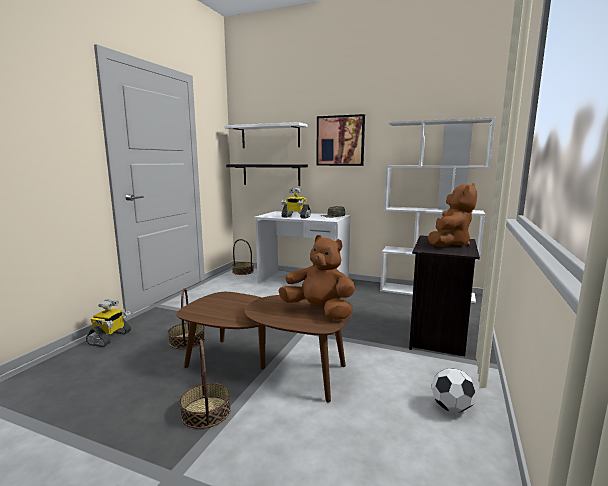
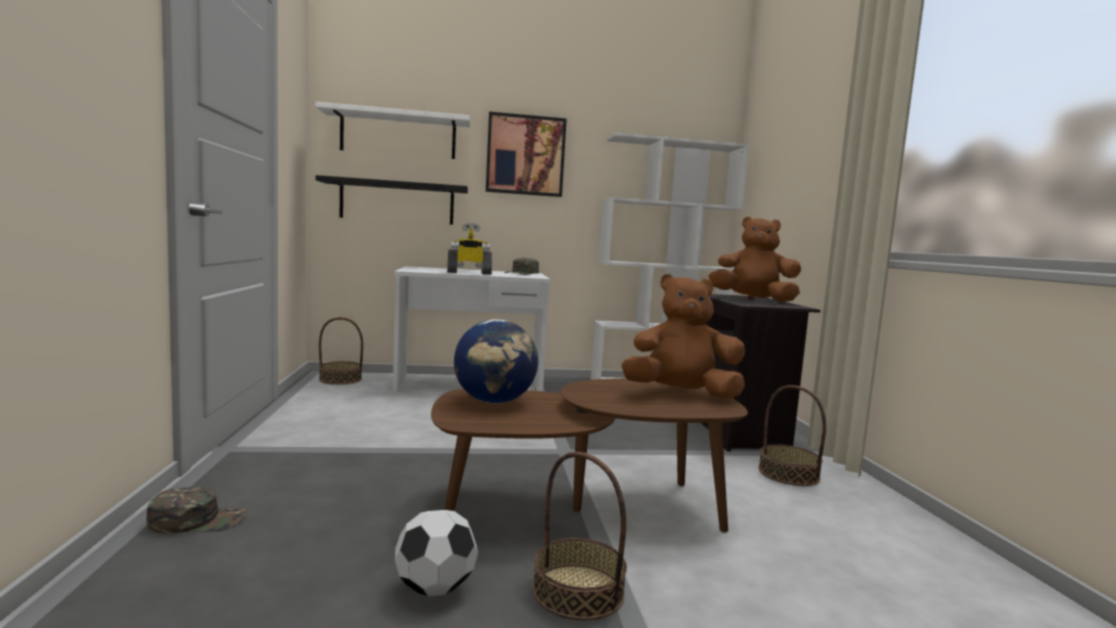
camera: 30 degrees left, 5 degrees down
(110, 338) = (198, 520): toy robot -> green cap
(187, 340) = (385, 495): basket -> basket (788, 474)
(225, 302) = (494, 402): none -> globe
(449, 244) = (753, 300): brown plush toy -> brown plush toy turned 75 degrees counterclockwise
(451, 408) = (856, 505): football -> football (435, 588)

